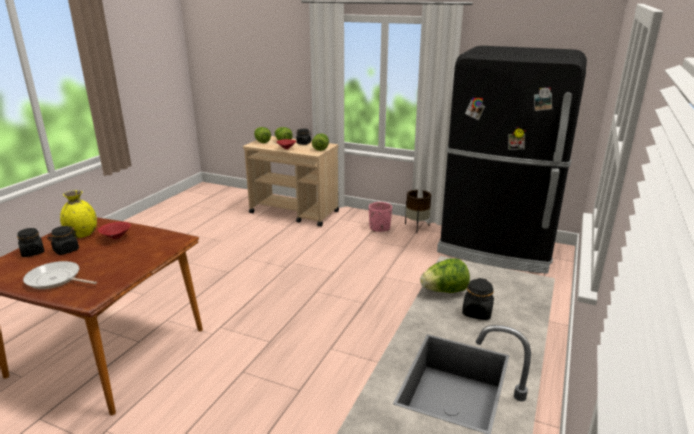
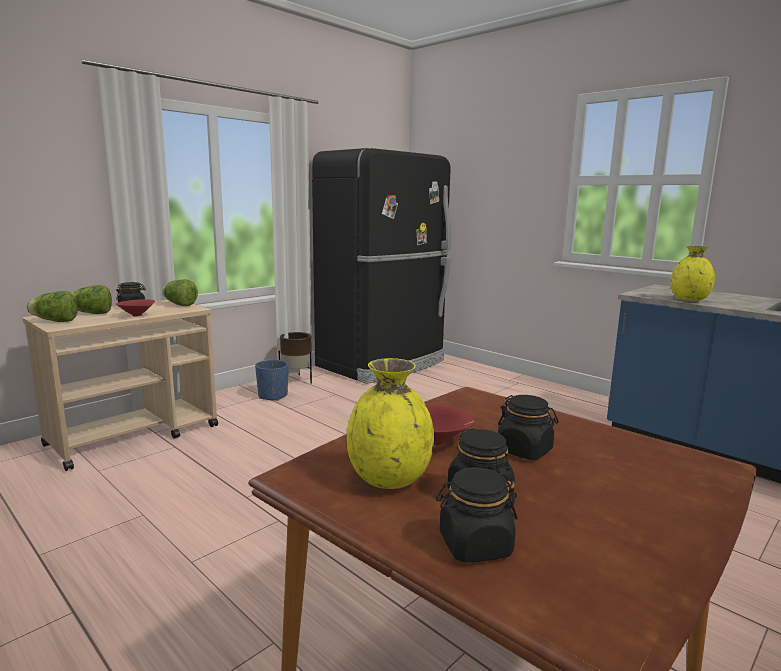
camera: 70 degrees left, 10 degrees down
(56, 279) = (639, 501): frying pan -> none
(379, 228) = (273, 396): pink planter -> blue planter
(444, 291) = (689, 300): lettuce -> yellow vase
(477, 312) = (721, 299): black jar -> black jar (525, 450)

